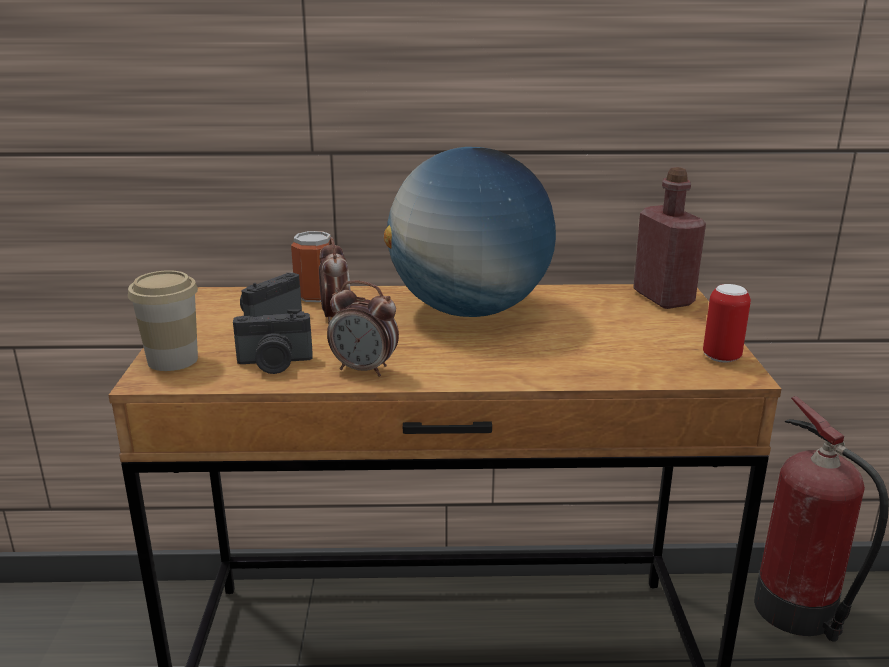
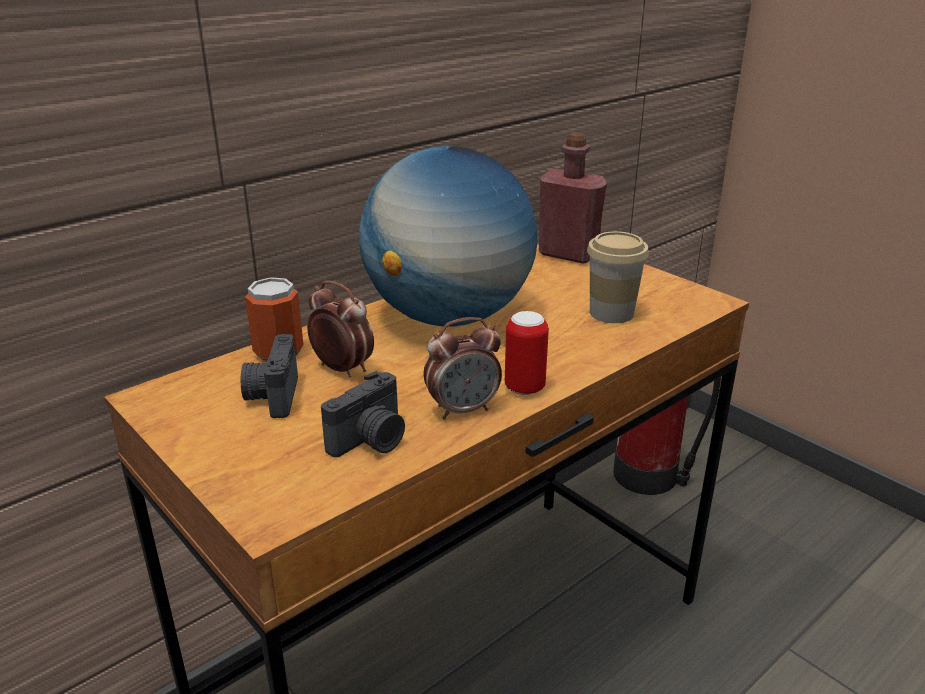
camera: 40 degrees left, 5 degrees up
(172, 360) = (255, 486): cup -> cup (611, 313)
(721, 357) = (682, 291): can -> can (524, 388)

